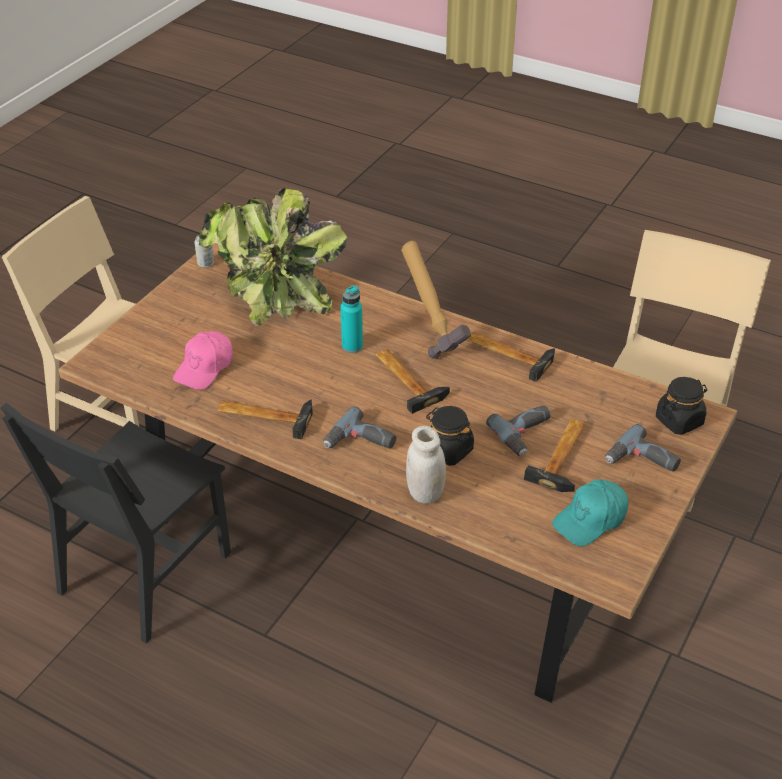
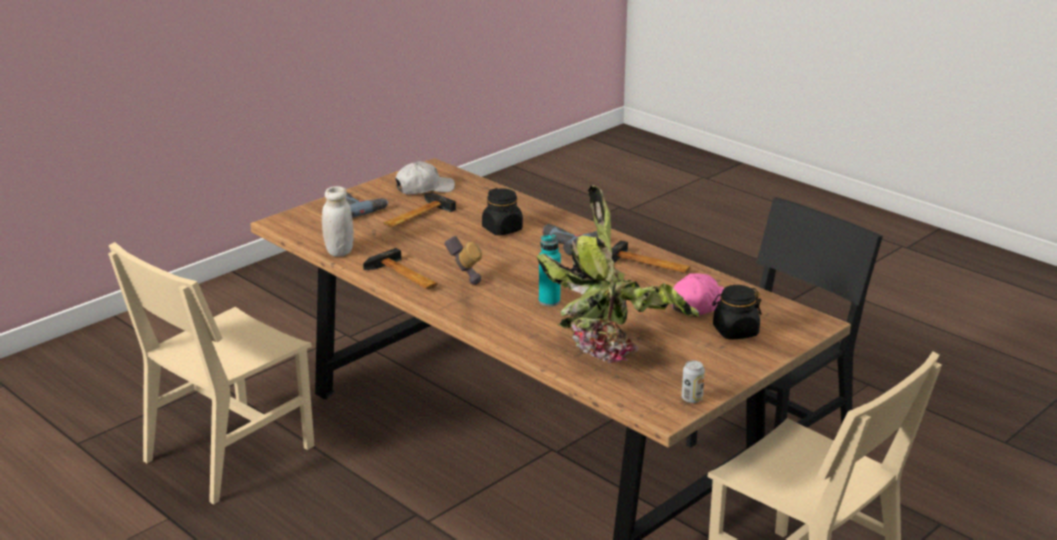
camera: 165 degrees left, 15 degrees down
(407, 379) = (510, 272): hammer -> none
(425, 493) = (534, 212): white jar -> white jar (339, 251)
(526, 434) = (433, 229): power drill -> none
(591, 520) = (424, 188): turquoise cap -> white cap
(679, 421) = (304, 222): black jar -> black jar (735, 331)

